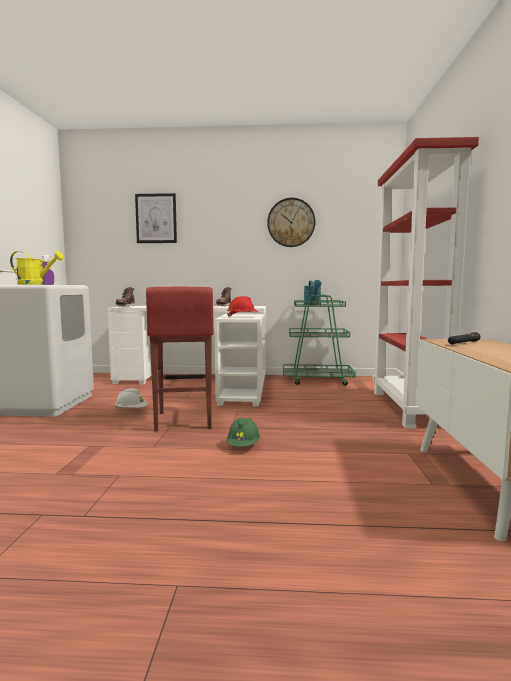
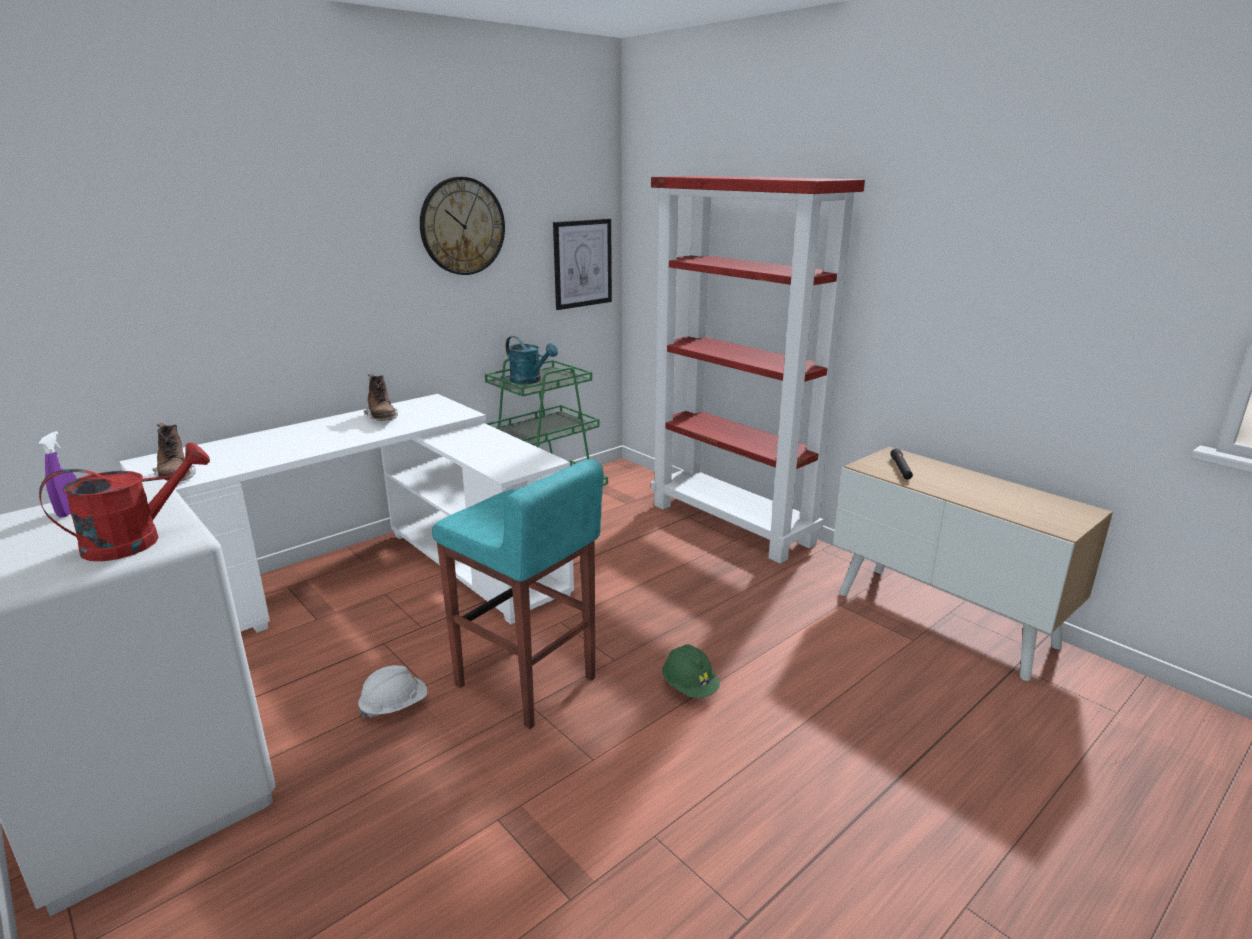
camera: 45 degrees left, 15 degrees up
(36, 284) = (136, 540): yellow watering can -> red watering can
(156, 218) = (158, 232): picture -> picture (582, 263)
(183, 420) = (526, 683): red stool -> turquoise stool
(242, 317) = (523, 460): red hard hat -> none

